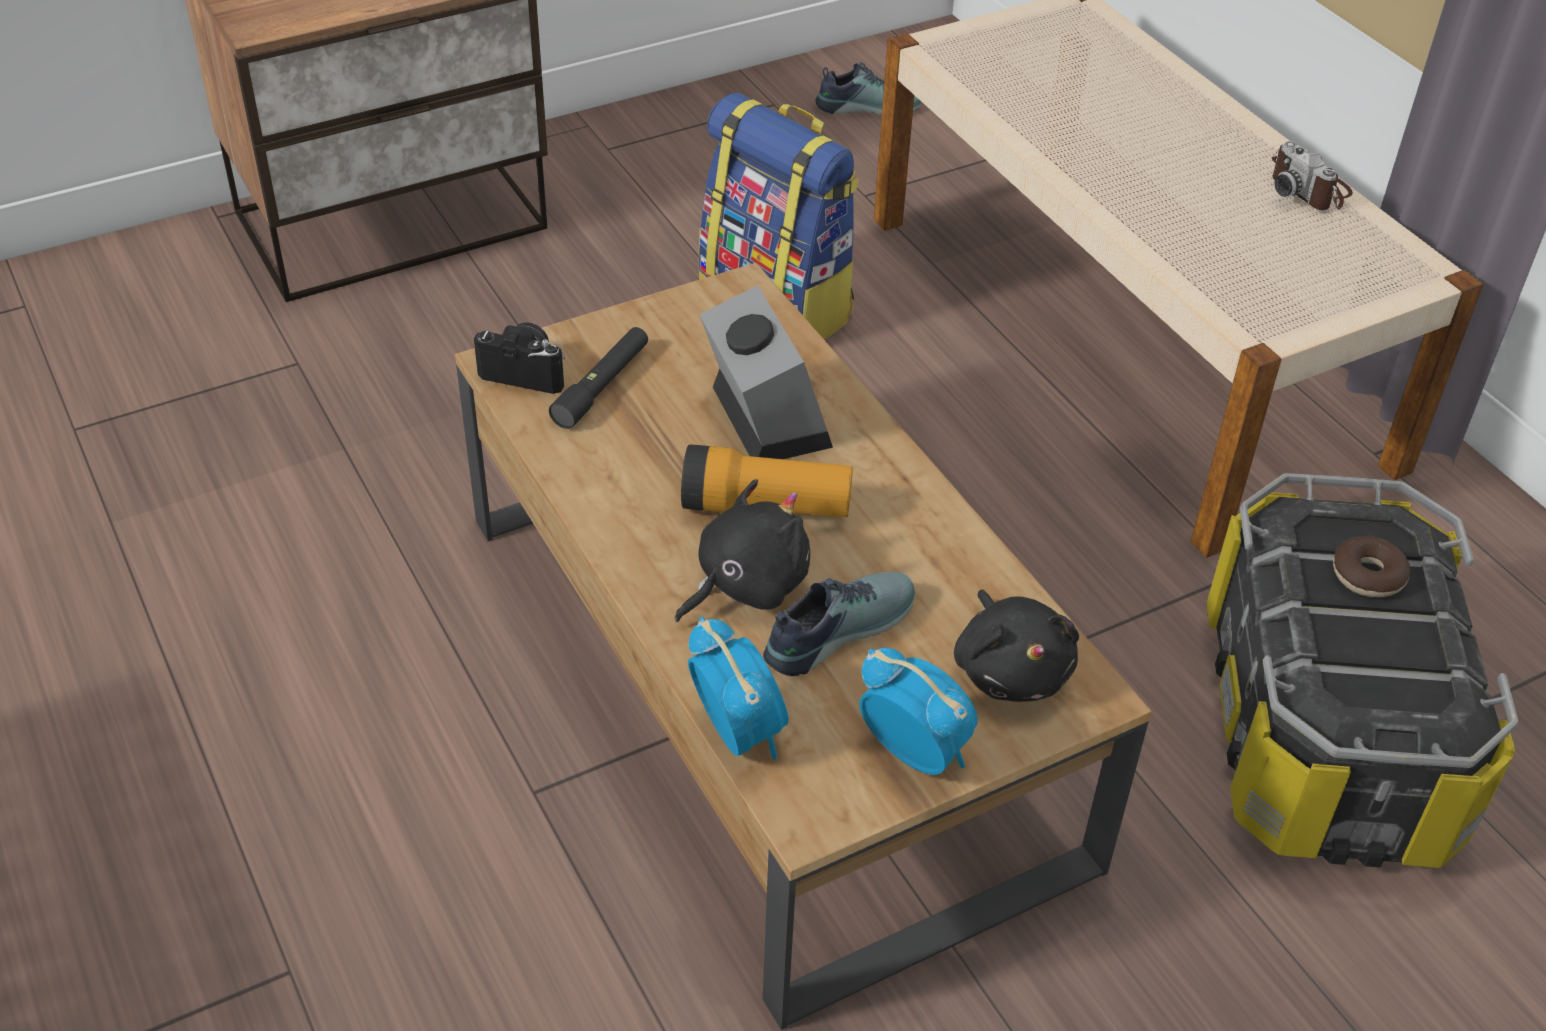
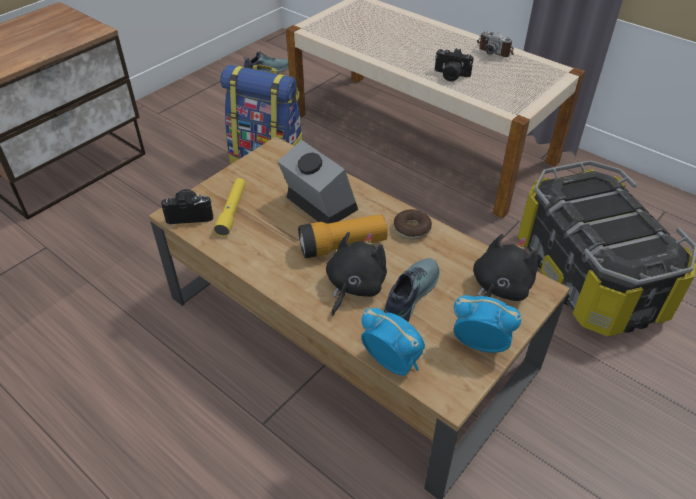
camera: 20 degrees left, 0 degrees up
(602, 386) = (232, 211): black flashlight -> yellow flashlight
(1011, 670) = (498, 289): black plush toy -> black plush toy turned 105 degrees counterclockwise
(1171, 223) = (450, 75): none -> camera
(1367, 575) = (600, 203): donut -> donut (412, 229)

